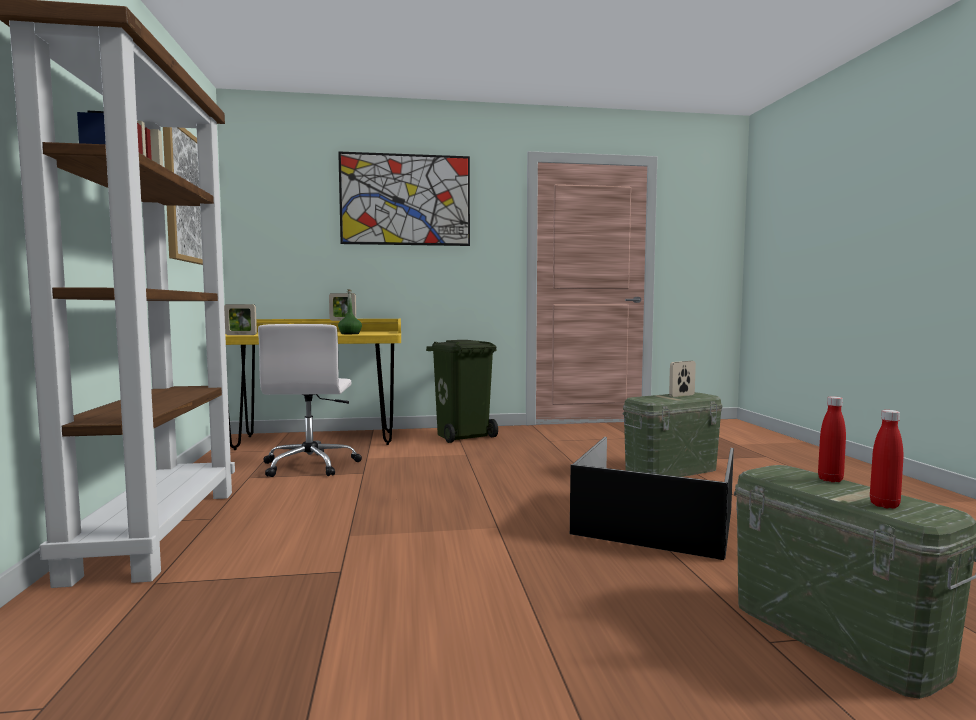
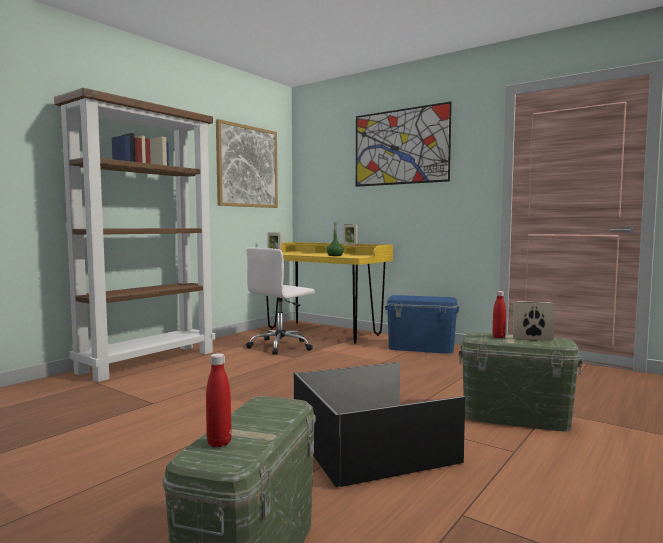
camera: 45 degrees right, 0 degrees up
(463, 435) = (421, 348): green trash can -> blue storage box
(830, 479) = (279, 419): red bottle -> red bottle (498, 337)

